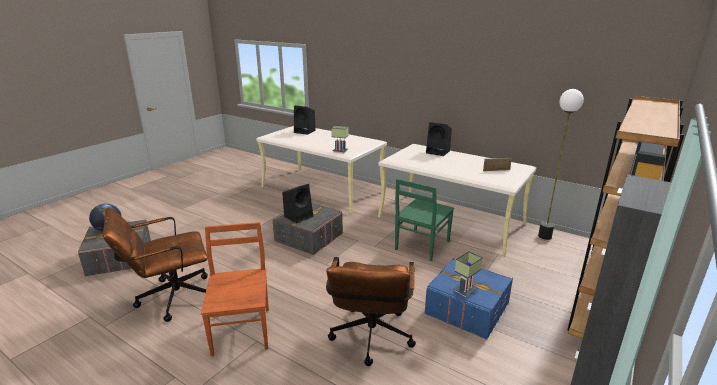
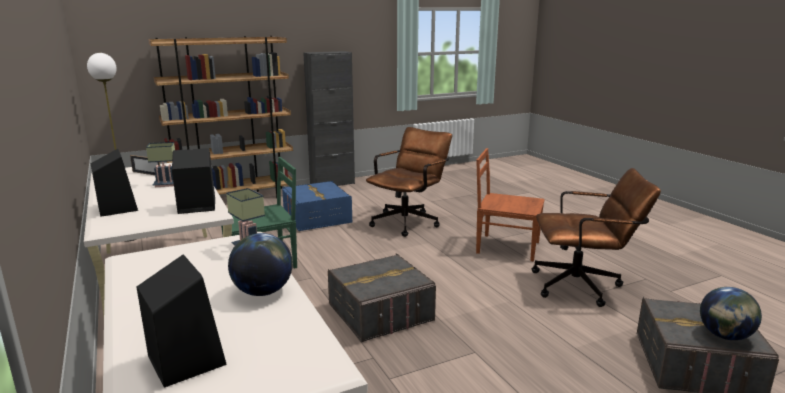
camera: 150 degrees left, 5 degrees down
(242, 329) = (506, 247): brown chair -> brown chair turned 90 degrees clockwise
(299, 216) = (394, 277): black speaker -> black speaker (195, 207)
(309, 143) = (262, 291): none -> globe
(465, 291) = (329, 189): table lamp -> table lamp (167, 184)

